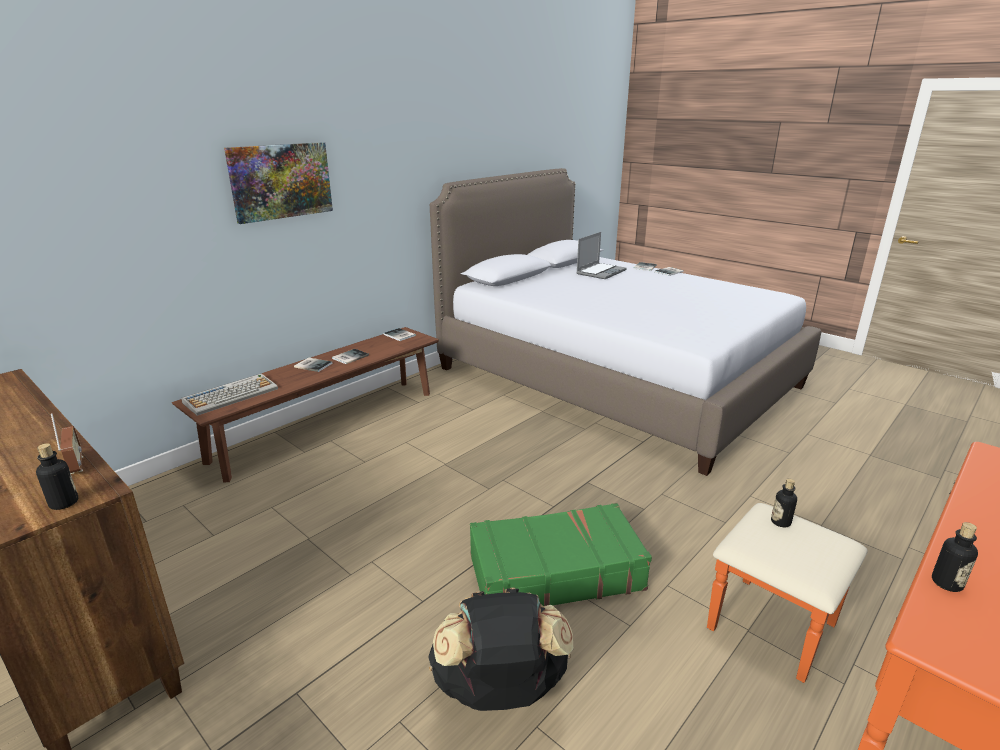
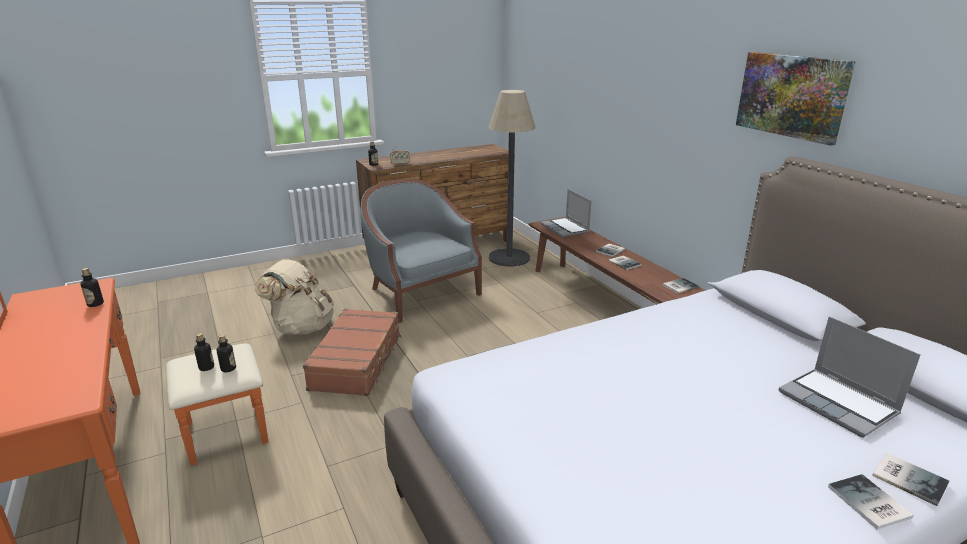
camera: 110 degrees right, 0 degrees up
(165, 516) = (509, 258): none -> floor lamp
(231, 395) = (565, 228): keyboard -> laptop
(281, 181) = (649, 100): picture -> picture (791, 96)
(325, 577) = (420, 294): none -> grey armchair
(500, 691) = (301, 327): black backpack -> beige backpack
(554, 572) = (357, 361): green suitcase -> brown suitcase
(801, 540) = (206, 367): none -> bottle

